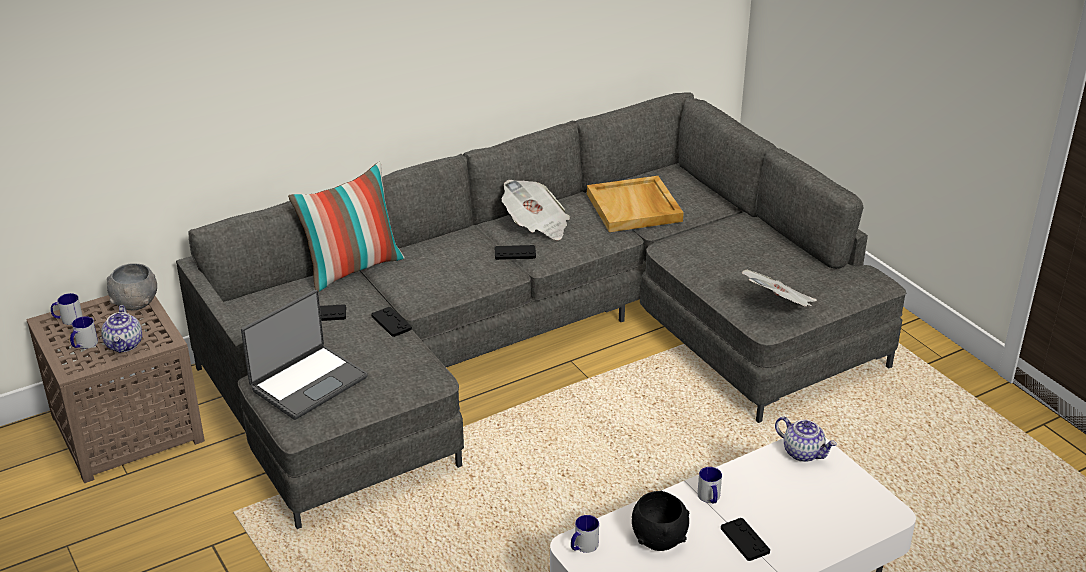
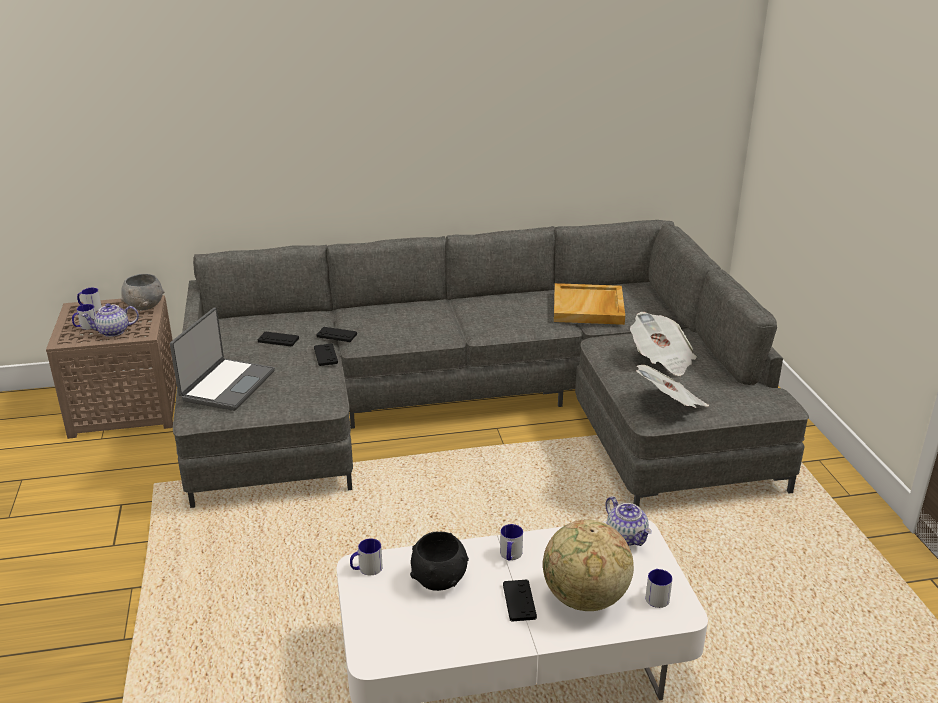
camera: 20 degrees right, 5 degrees down
(125, 345) = (113, 332): teapot -> teapot turned 60 degrees clockwise
(308, 382) = (226, 385): laptop -> laptop turned 45 degrees counterclockwise
(352, 269) = (326, 313): pillow -> none
(515, 253) = (463, 324): black game controller -> black game controller (336, 335)
(536, 225) = (495, 307): newspaper -> newspaper (661, 359)
(801, 522) = (584, 599): none -> globe
(860, 503) = (656, 596): none -> mug

